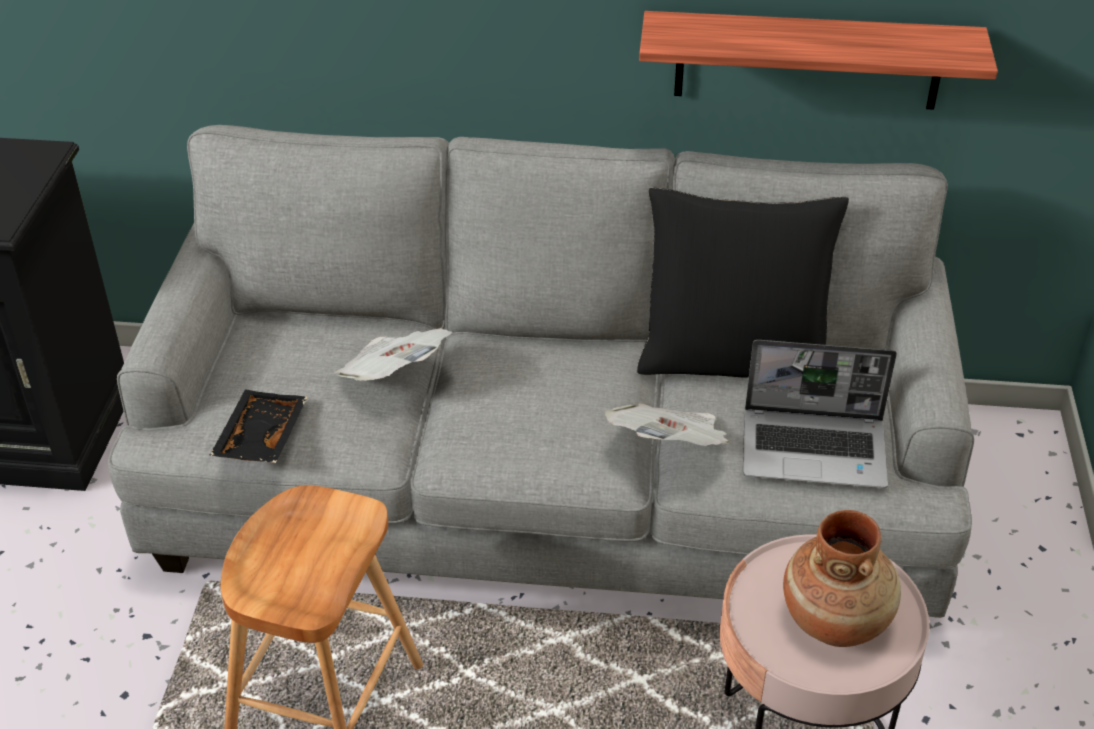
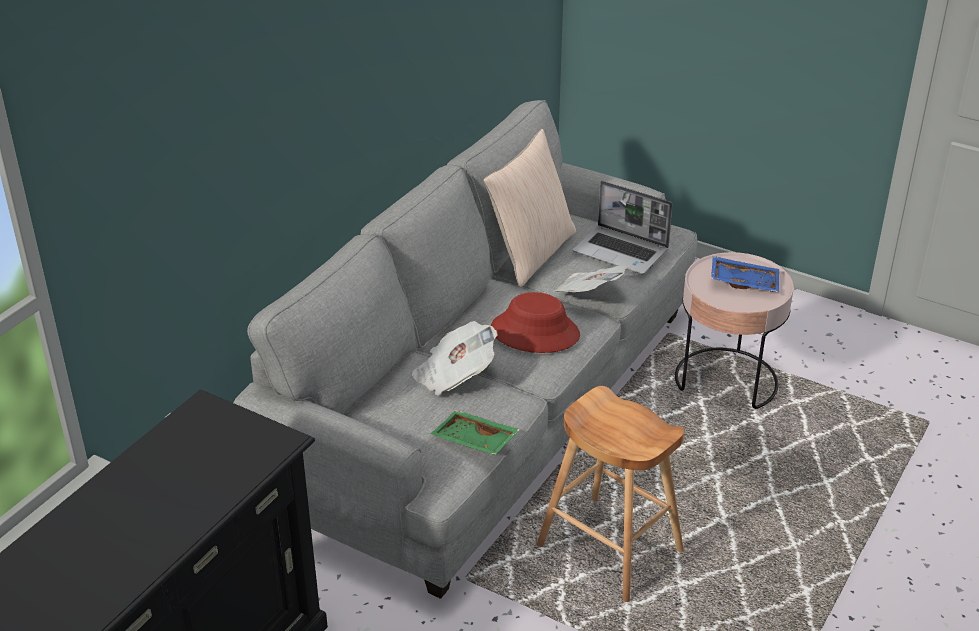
camera: 65 degrees left, 5 degrees down
(259, 437) = (474, 442): black tray -> green tray
(533, 418) = (535, 332): none -> red hat
(733, 358) = (531, 253): black pillow -> beige pillow
(808, 60) = (463, 79): shelf -> none
(815, 449) = (622, 251): laptop -> laptop turned 90 degrees clockwise
(835, 618) = (744, 281): brown vase -> blue tray

